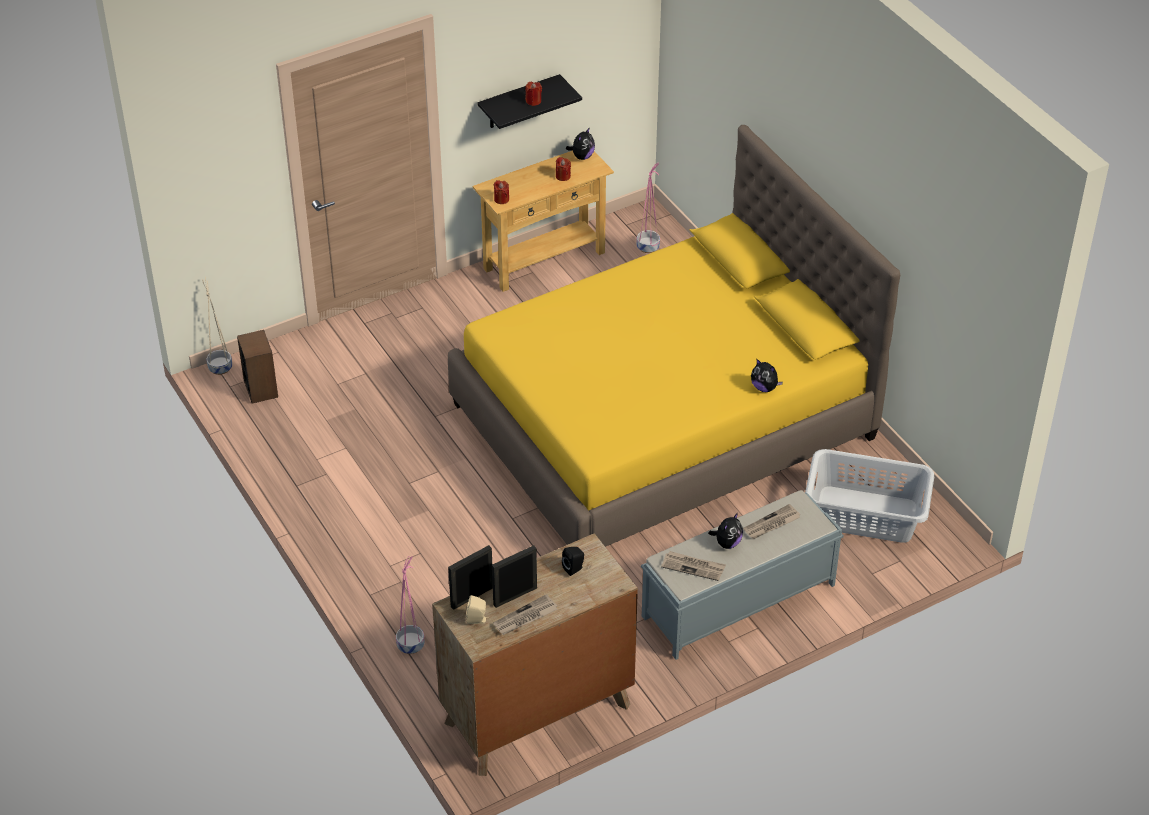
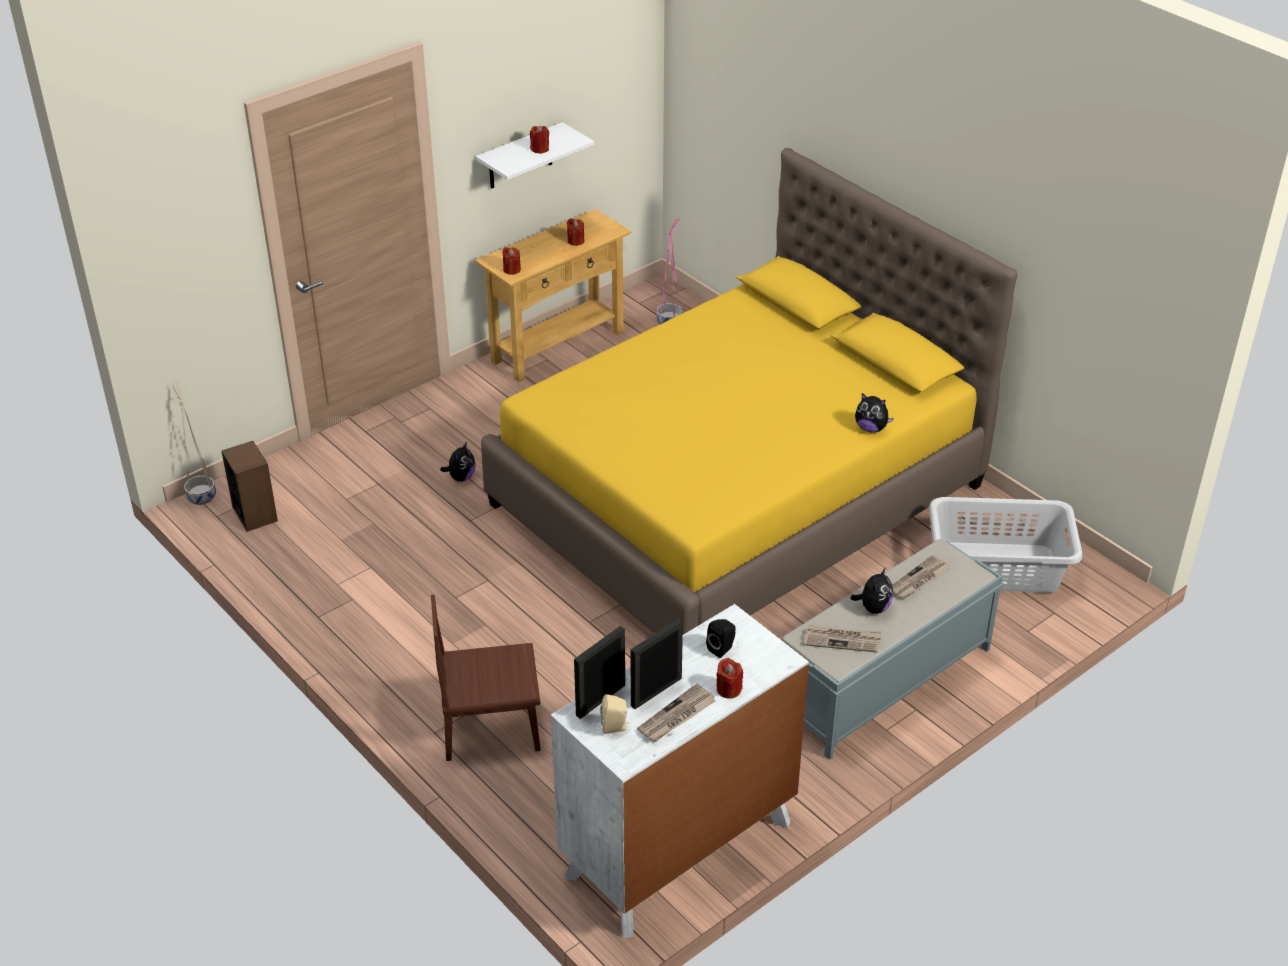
camera: 10 degrees left, 5 degrees down
(411, 644) = (499, 785): pink planter -> none
(414, 596) = (491, 727): none -> brown chair
(519, 102) = (520, 157): black shelf -> white shelf
(537, 714) = (678, 849): brown dresser -> white dresser
(570, 601) = (728, 689): none -> red candle
(582, 156) = (592, 220): plush toy -> plush toy (461, 477)

